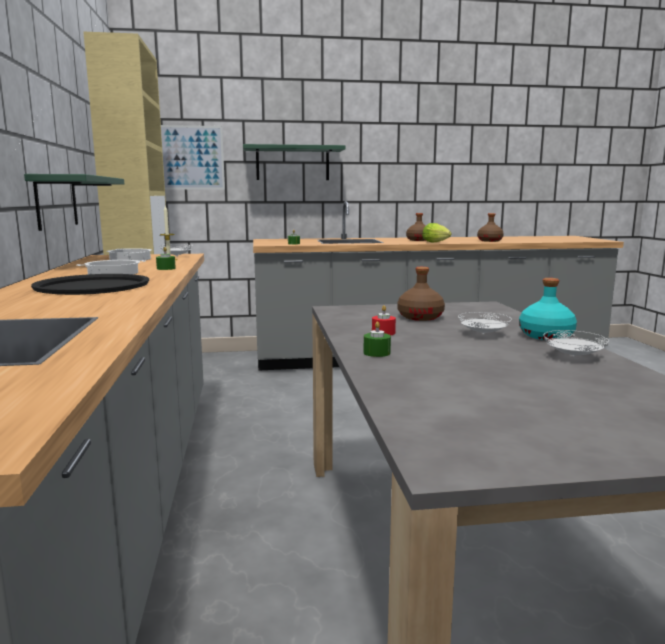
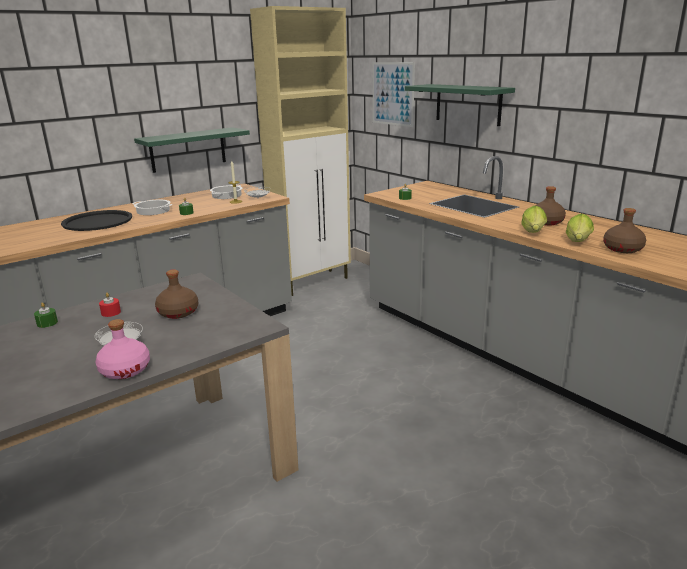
camera: 60 degrees right, 10 degrees up
(468, 242) = (577, 242): none -> lettuce
(545, 336) = (125, 370): turquoise bottle -> pink bottle
(573, 357) = (48, 389): white plate -> none

